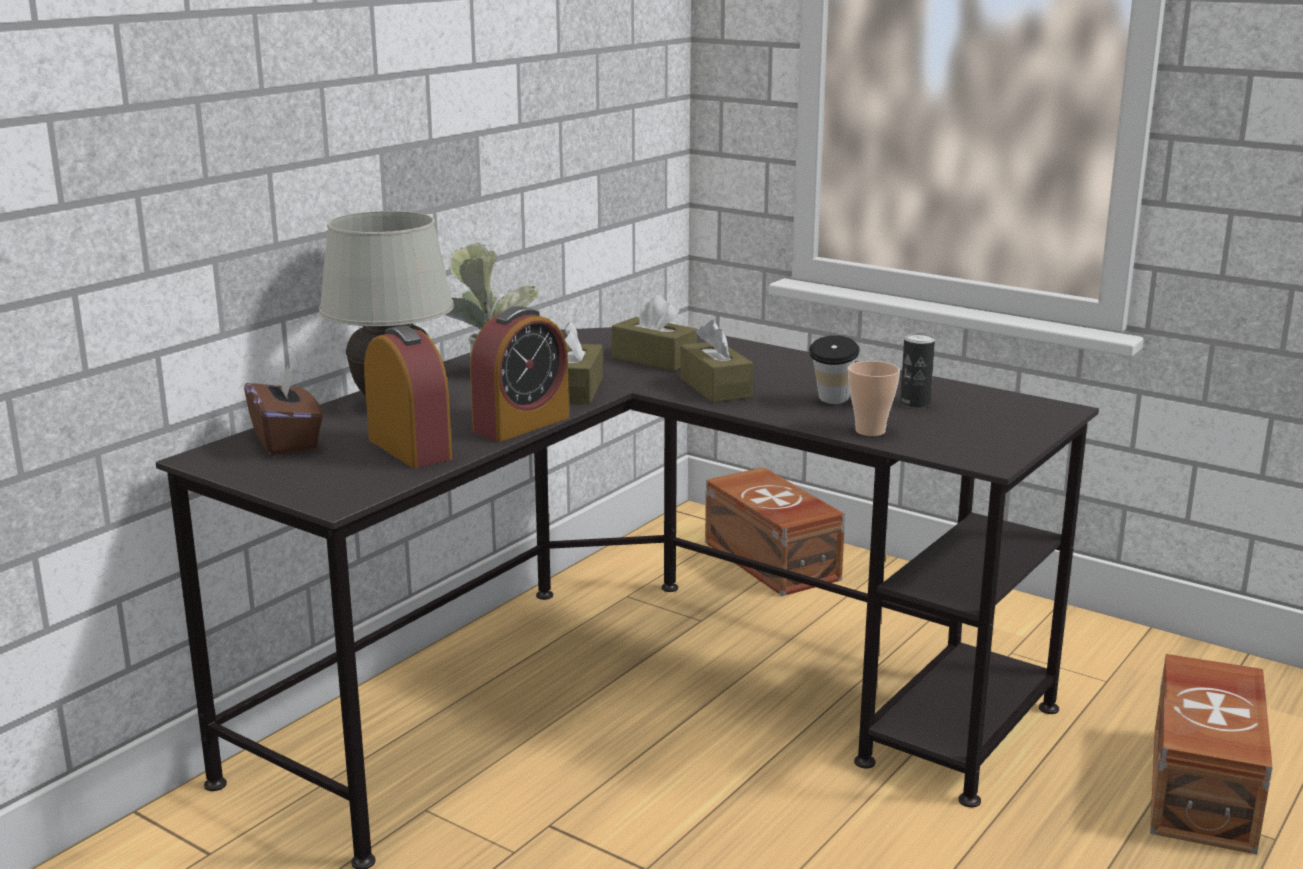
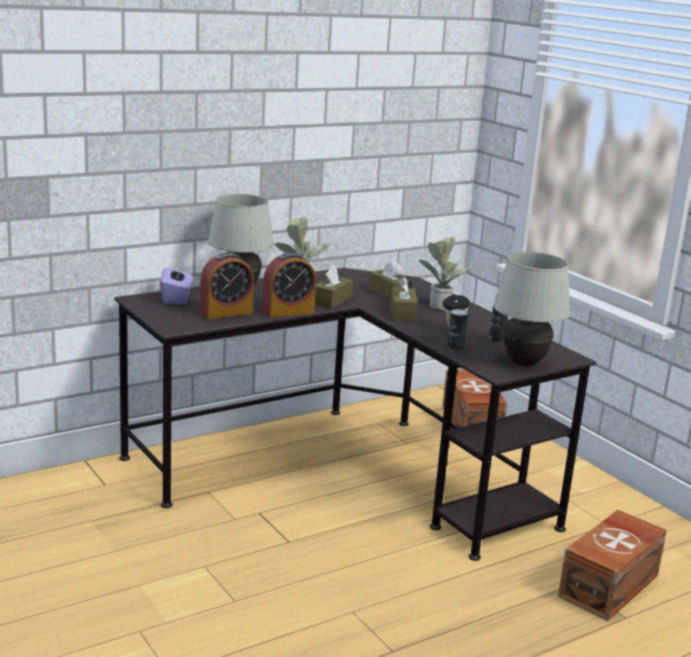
camera: 20 degrees right, 0 degrees up
(287, 441) = (176, 298): brown tissue box -> purple tissue box
(409, 449) = (226, 312): alarm clock -> alarm clock turned 75 degrees clockwise
(758, 363) = (440, 304): none -> potted plant
(870, 431) = (455, 348): cup -> can
(1005, 434) = (524, 363): none -> white table lamp

